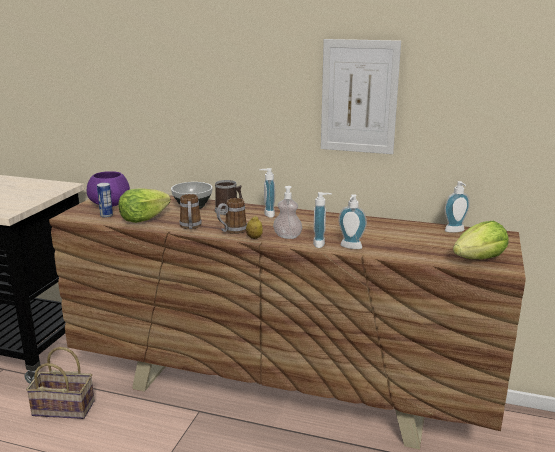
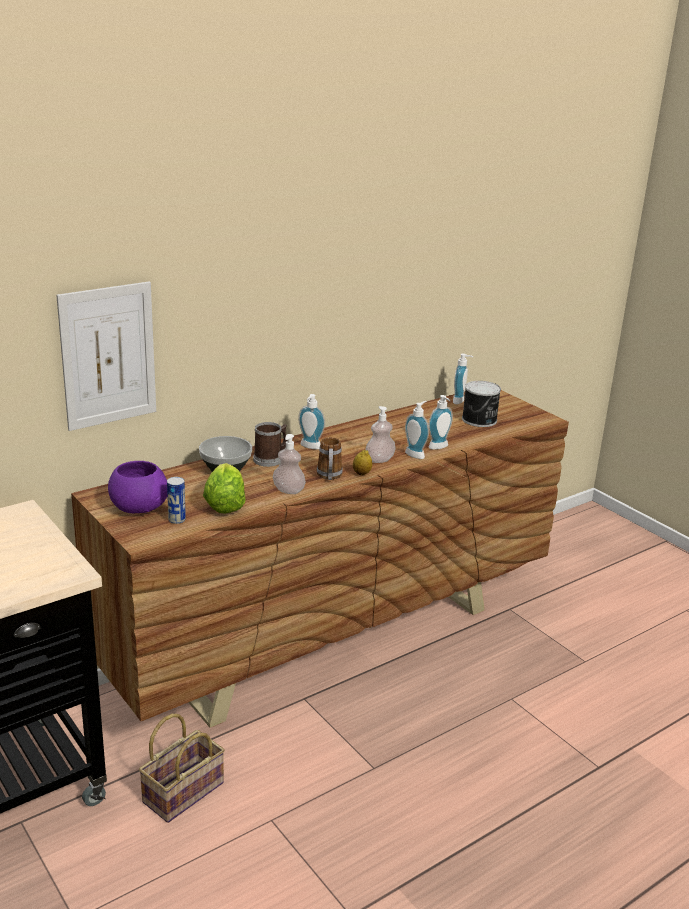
camera: 55 degrees left, 5 degrees up
(190, 227) = (288, 490): mug -> soap dispenser
(359, 97) = (368, 292): picture -> picture (108, 356)
(436, 246) = (480, 420): none -> can
(479, 259) = (521, 418): lettuce -> none

